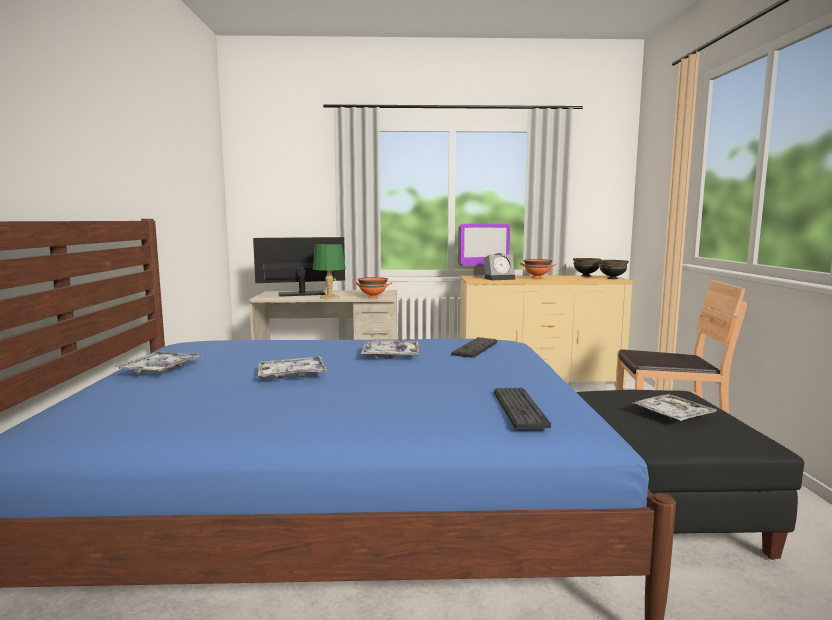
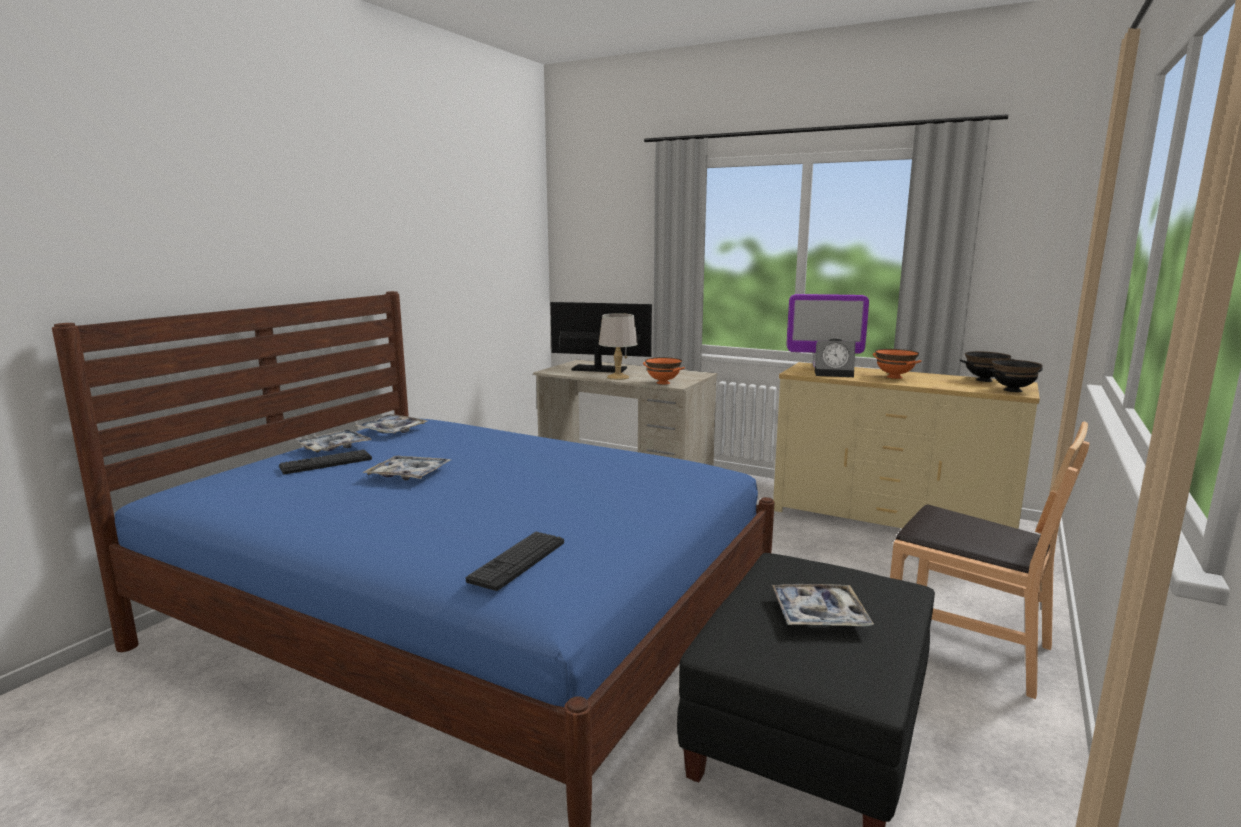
camera: 30 degrees right, 5 degrees up
(329, 297) = (617, 377): green table lamp -> grey table lamp
(390, 355) = (534, 468): tray -> tray (392, 430)
(475, 348) = (639, 474): keyboard -> keyboard (326, 463)

